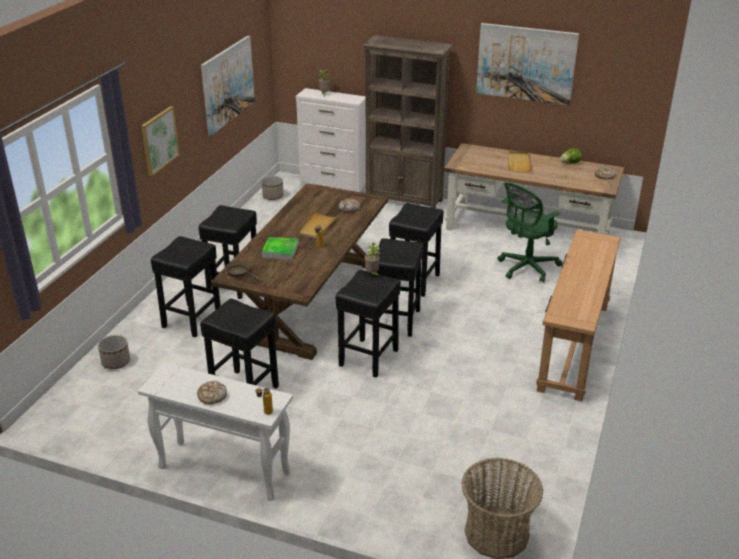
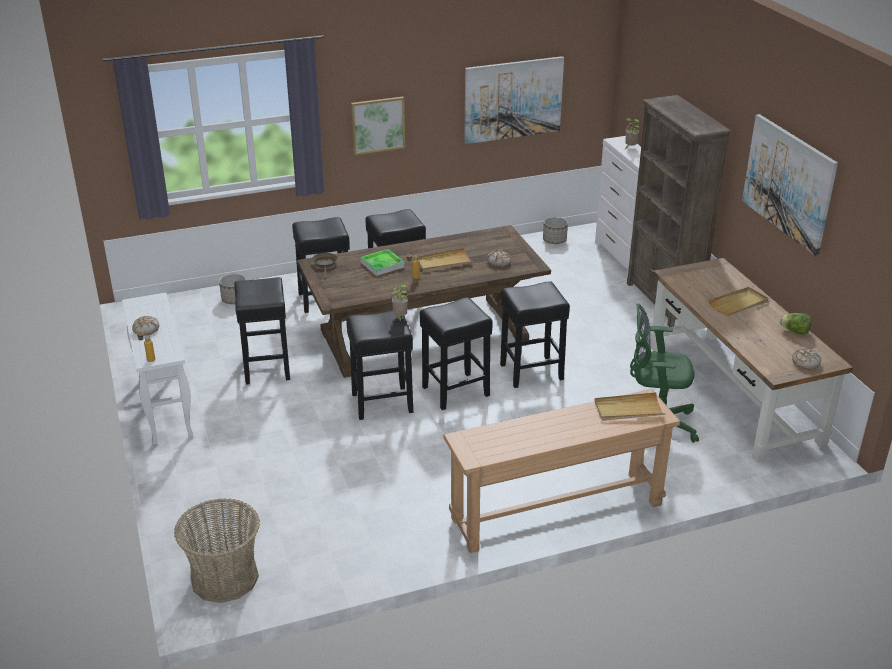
camera: 50 degrees right, 0 degrees up
(590, 246) = (628, 409): none -> beige tray

